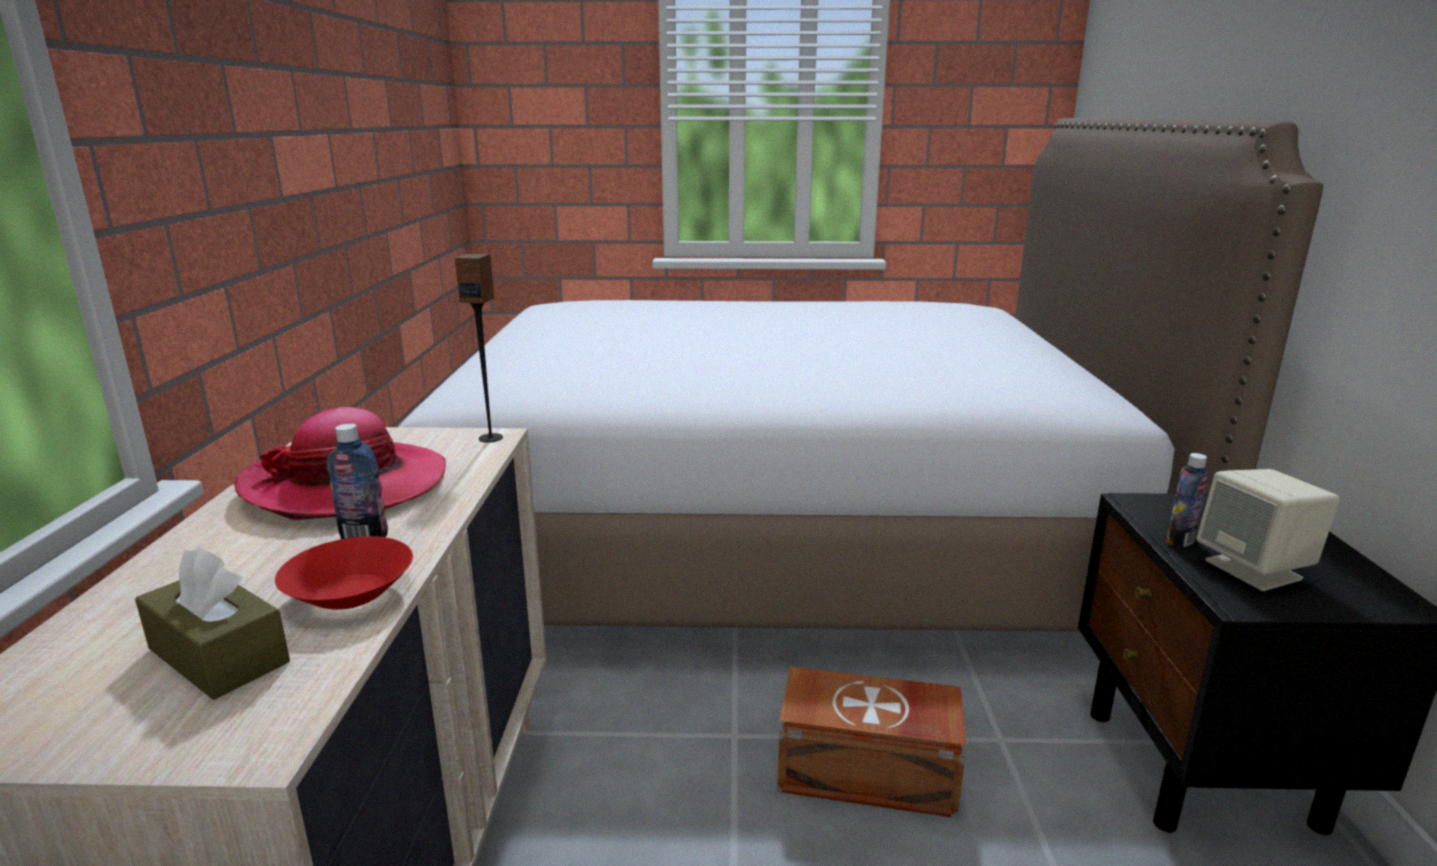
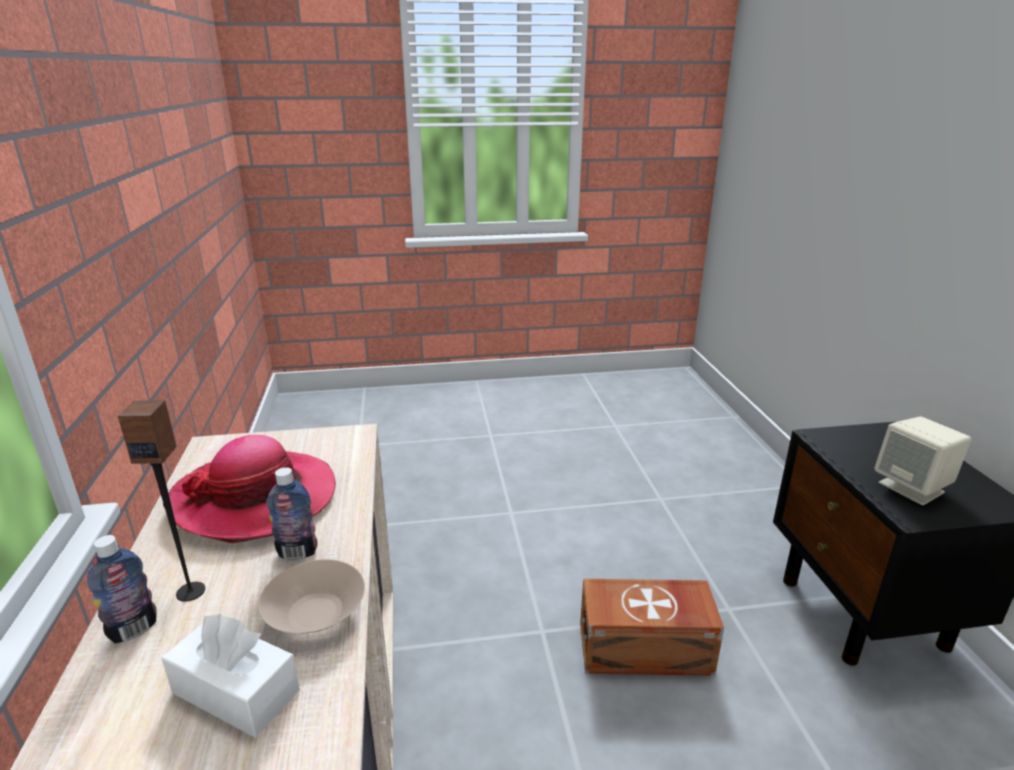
camera: 10 degrees left, 5 degrees up
(218, 655) = (236, 691): brown tissue box -> white tissue box
(352, 594) = (316, 613): red bowl -> beige bowl
(491, 438) = (352, 436): speaker -> speaker (191, 591)
(772, 534) = (525, 457): bed -> none
(1180, 541) = (857, 467): bottle -> bottle (133, 629)

